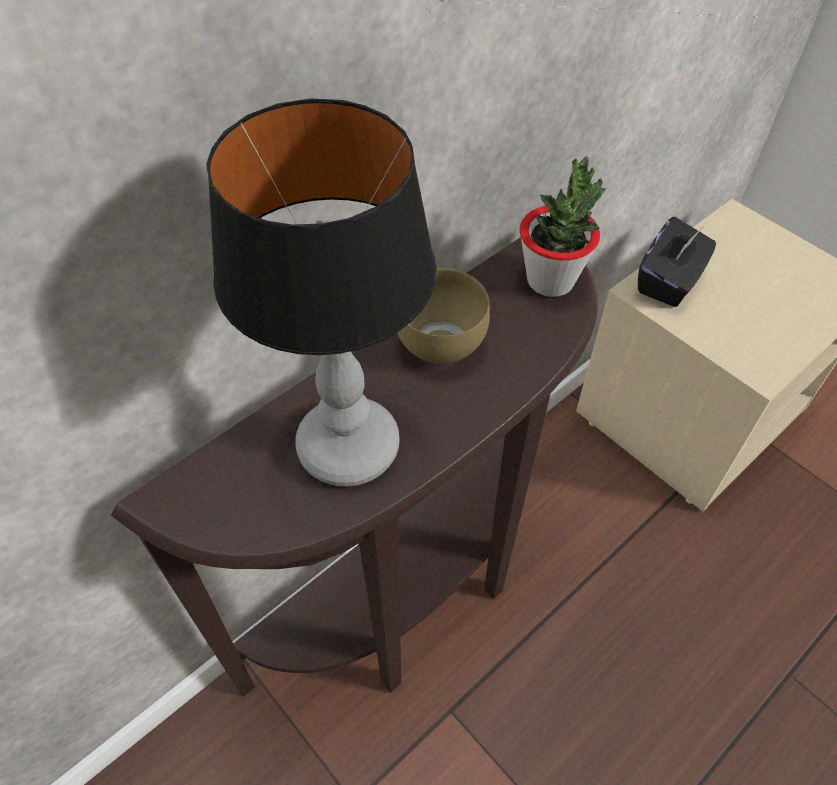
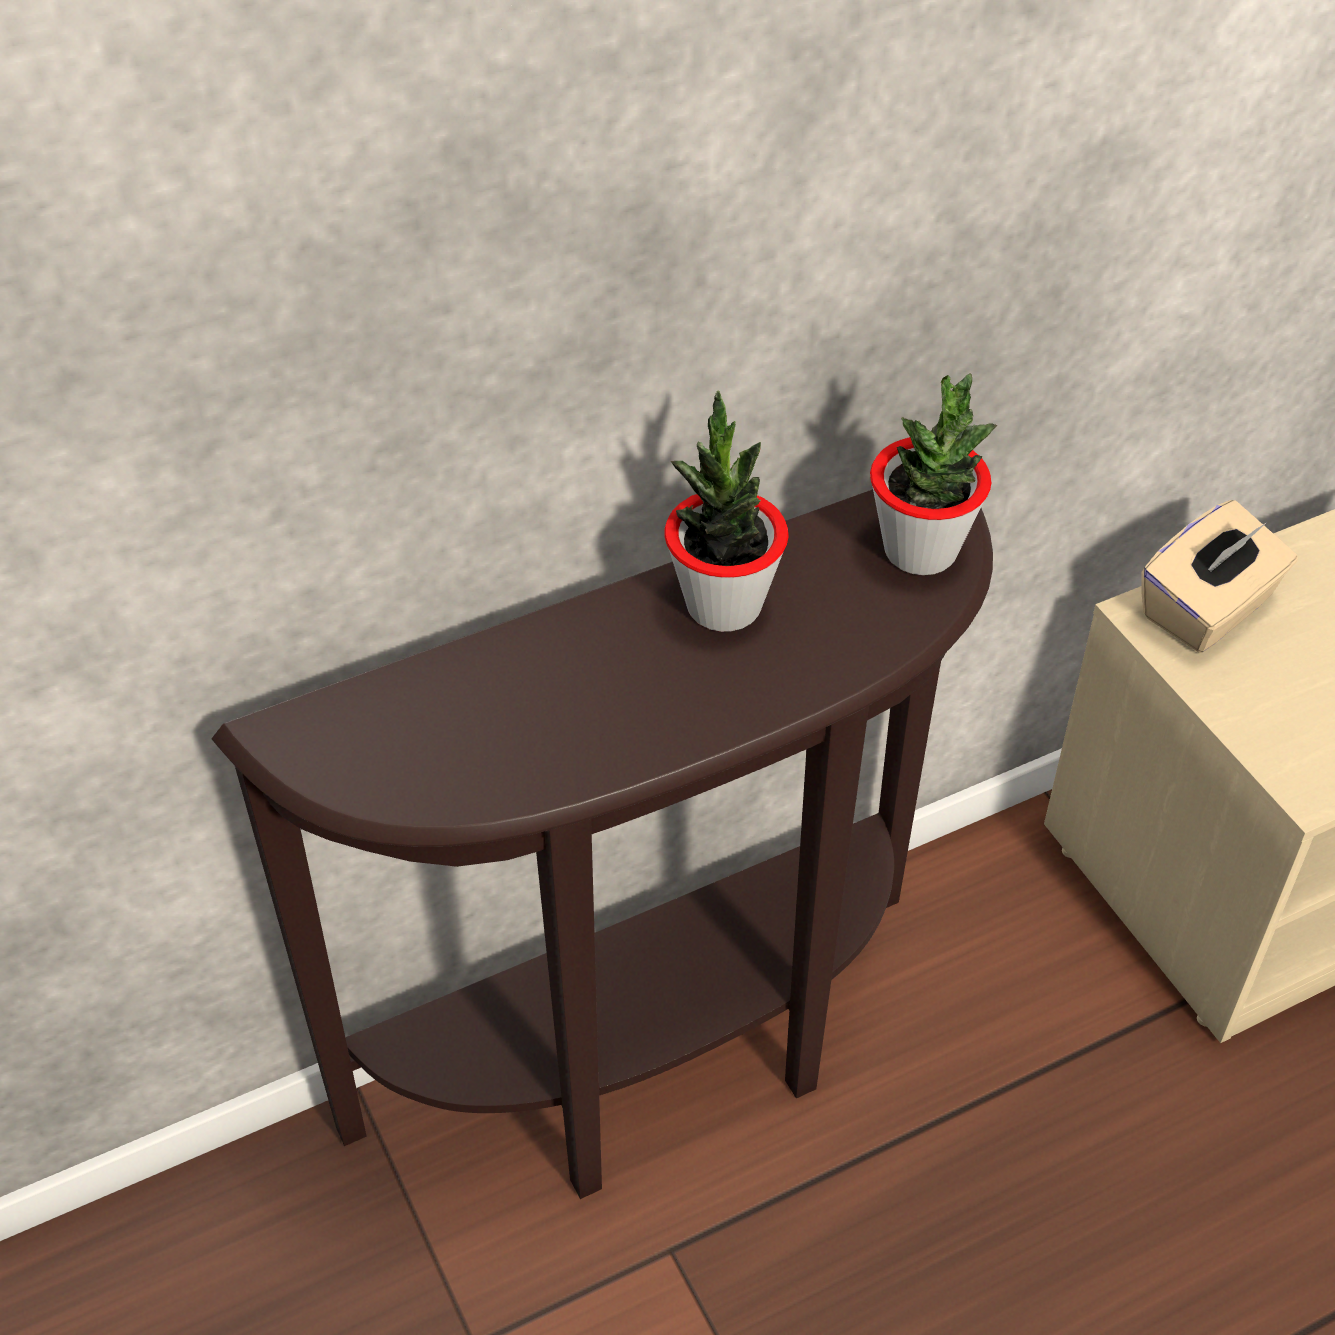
camera: 15 degrees right, 5 degrees down
(349, 445) = (547, 715): table lamp -> none
(440, 341) = (723, 605): brown bowl -> potted plant
(669, 281) = (1208, 610): black tissue box -> beige tissue box

